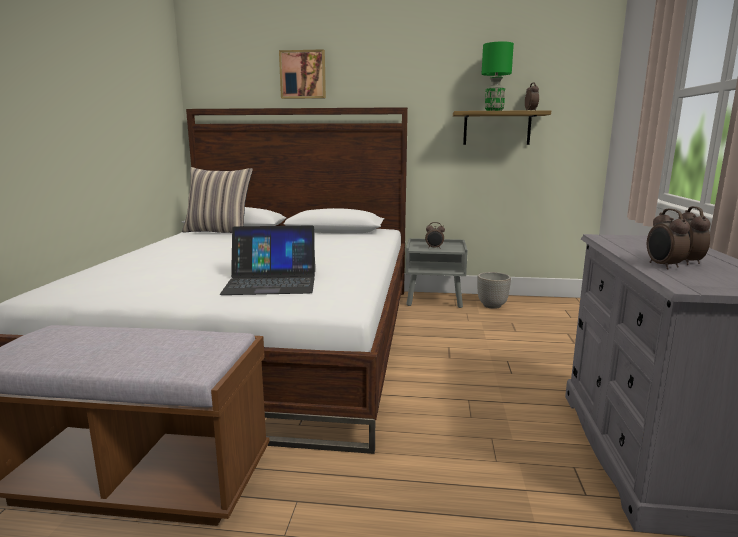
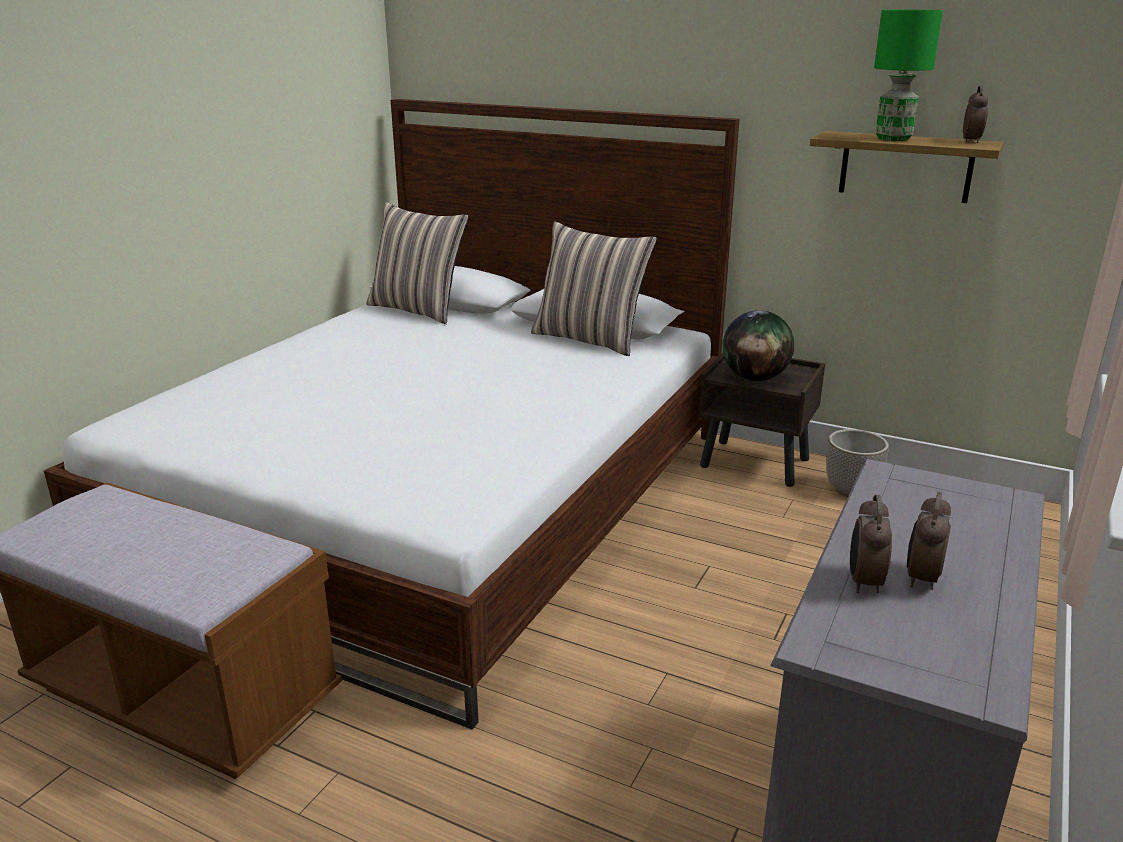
camera: 20 degrees right, 10 degrees up
(271, 282) = (399, 448): laptop -> none
(303, 75) = (570, 48): picture -> none
(338, 235) = (590, 339): none -> pillow
(434, 248) = (755, 378): alarm clock -> globe
(435, 301) = (756, 463): grey nightstand -> brown nightstand

